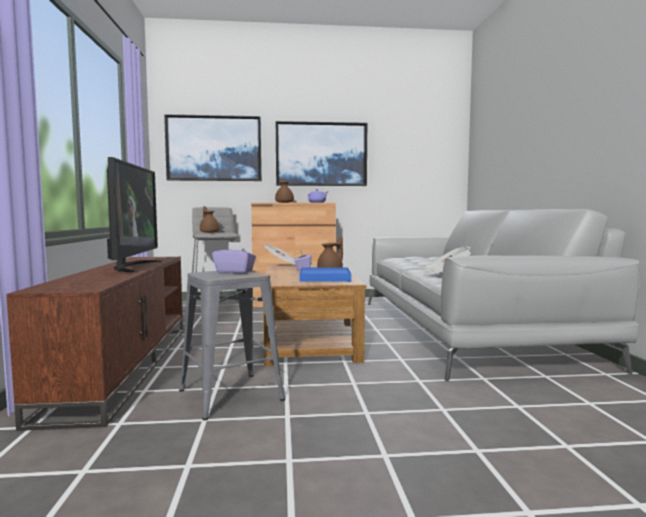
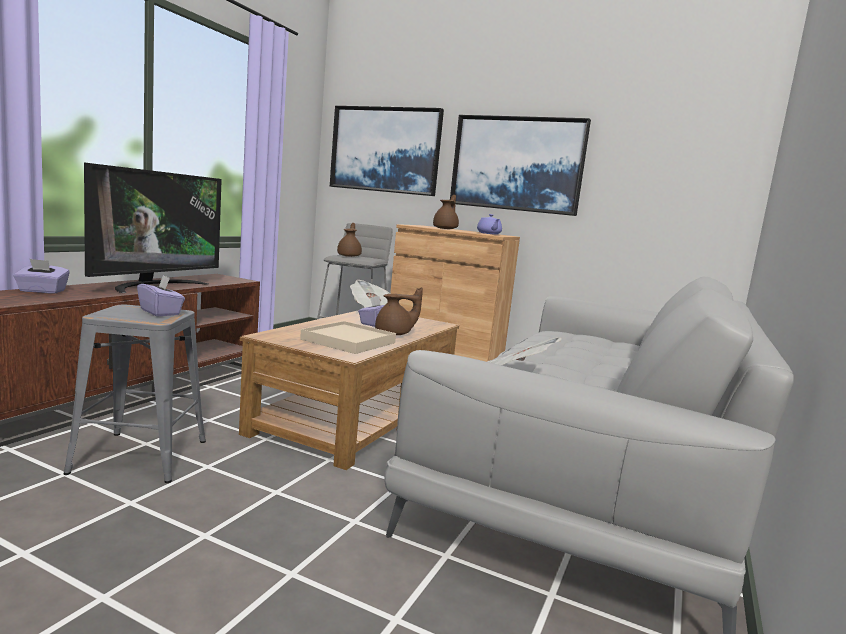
camera: 30 degrees right, 5 degrees up
(74, 280) = (42, 291): none -> purple tissue box
(325, 277) = (349, 341): blue tray -> beige tray

